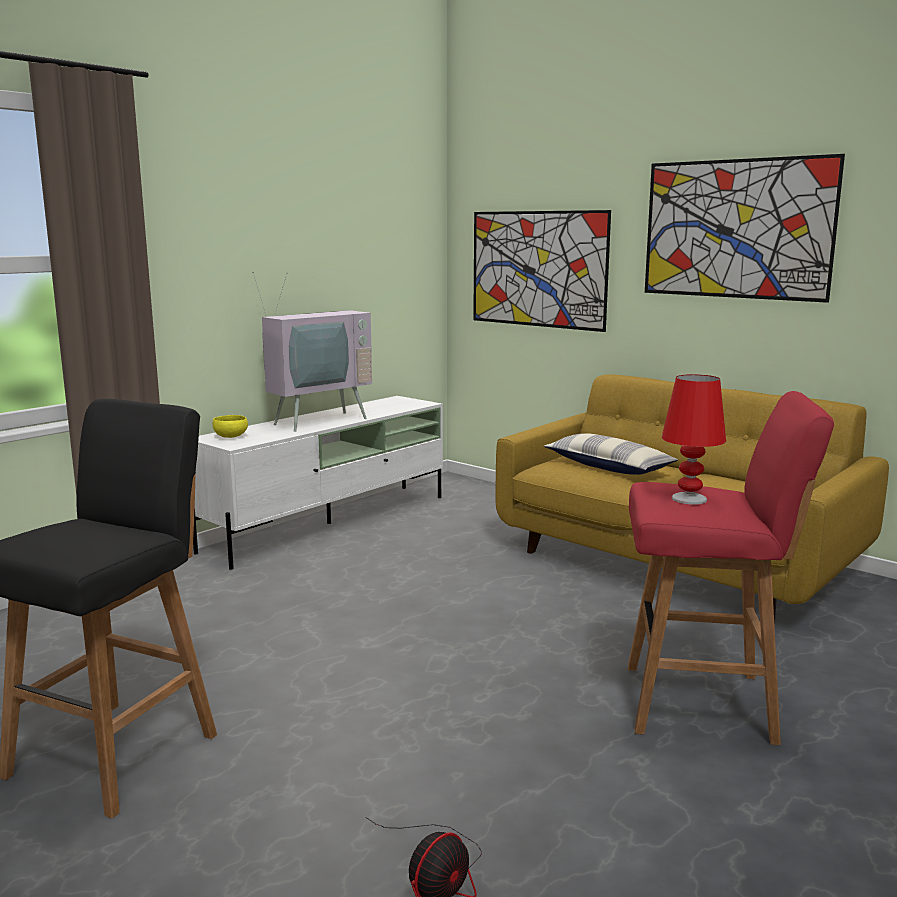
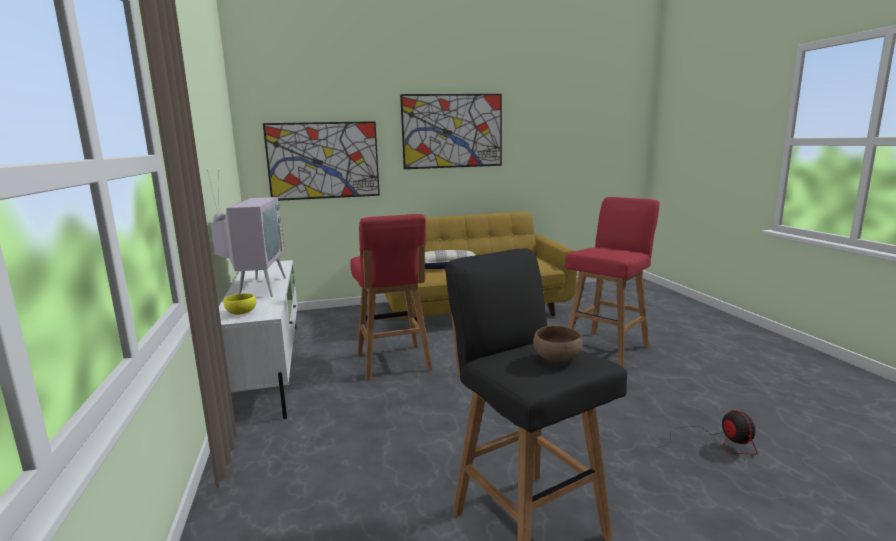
camera: 55 degrees left, 0 degrees up
(67, 540) = (557, 359): none -> brown bowl
(416, 572) = (393, 363): none -> red stool
(688, 499) = (612, 251): red table lamp -> none

